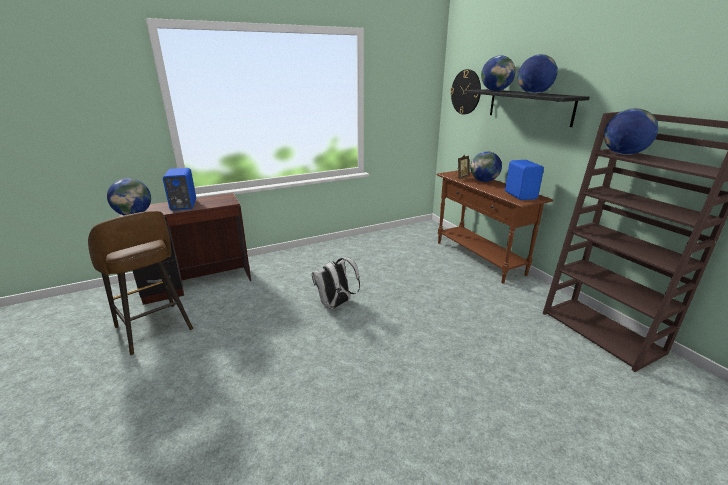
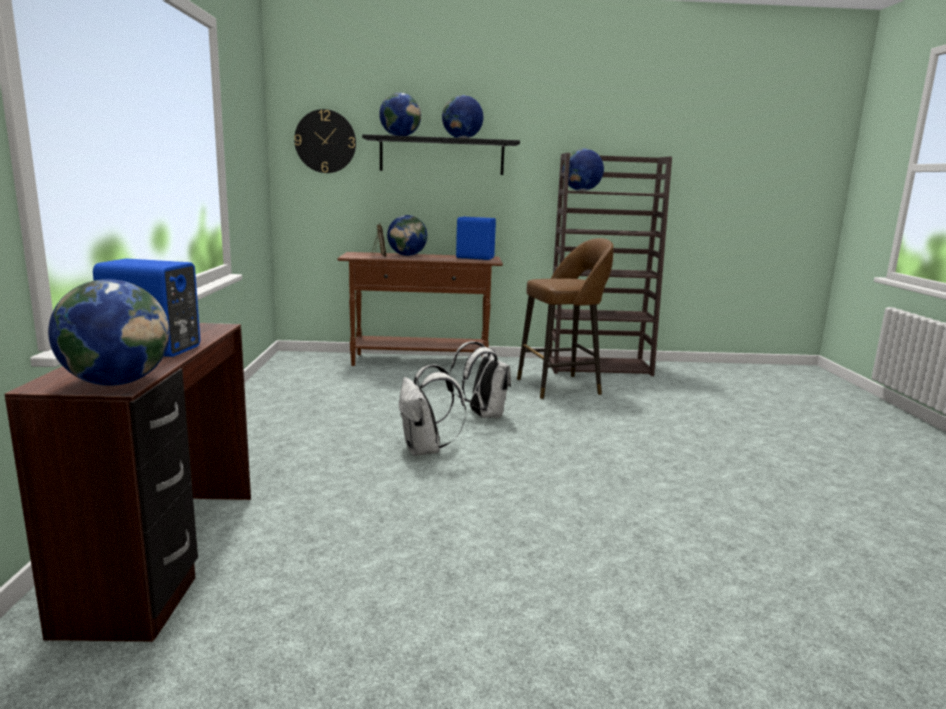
camera: 65 degrees left, 10 degrees down
(154, 329) = (300, 625): brown stool -> brown stool (561, 387)
(411, 307) = (482, 415): none -> white backpack

